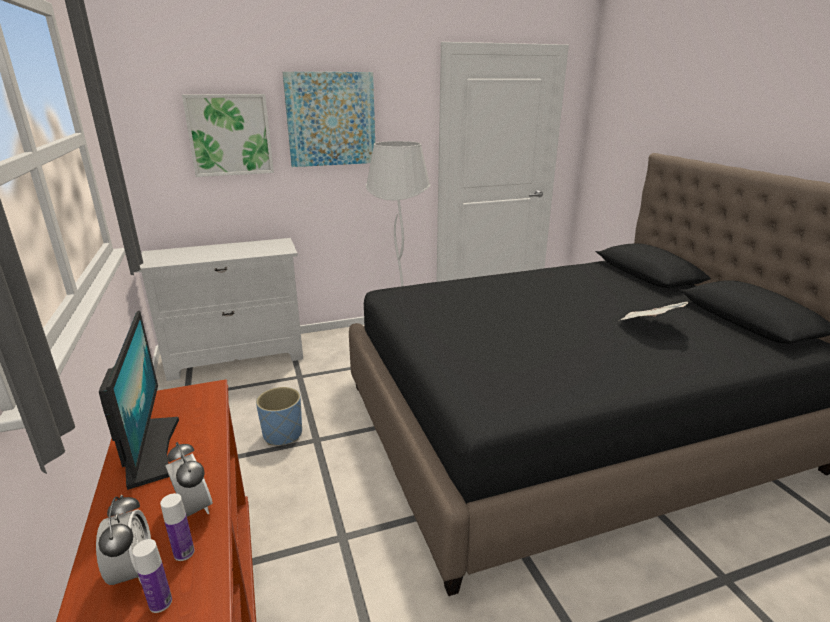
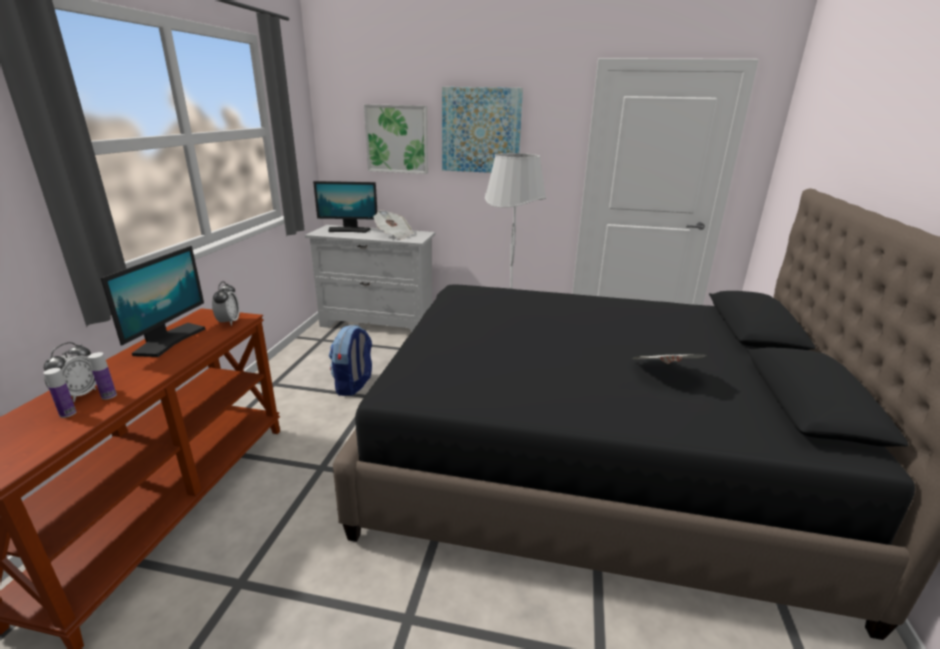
camera: 30 degrees right, 0 degrees up
(185, 253) = (349, 230): none -> monitor
(194, 508) = (144, 376): alarm clock -> alarm clock (229, 322)
(251, 249) = (394, 235): none -> newspaper
(283, 434) = (354, 385): blue planter -> backpack

